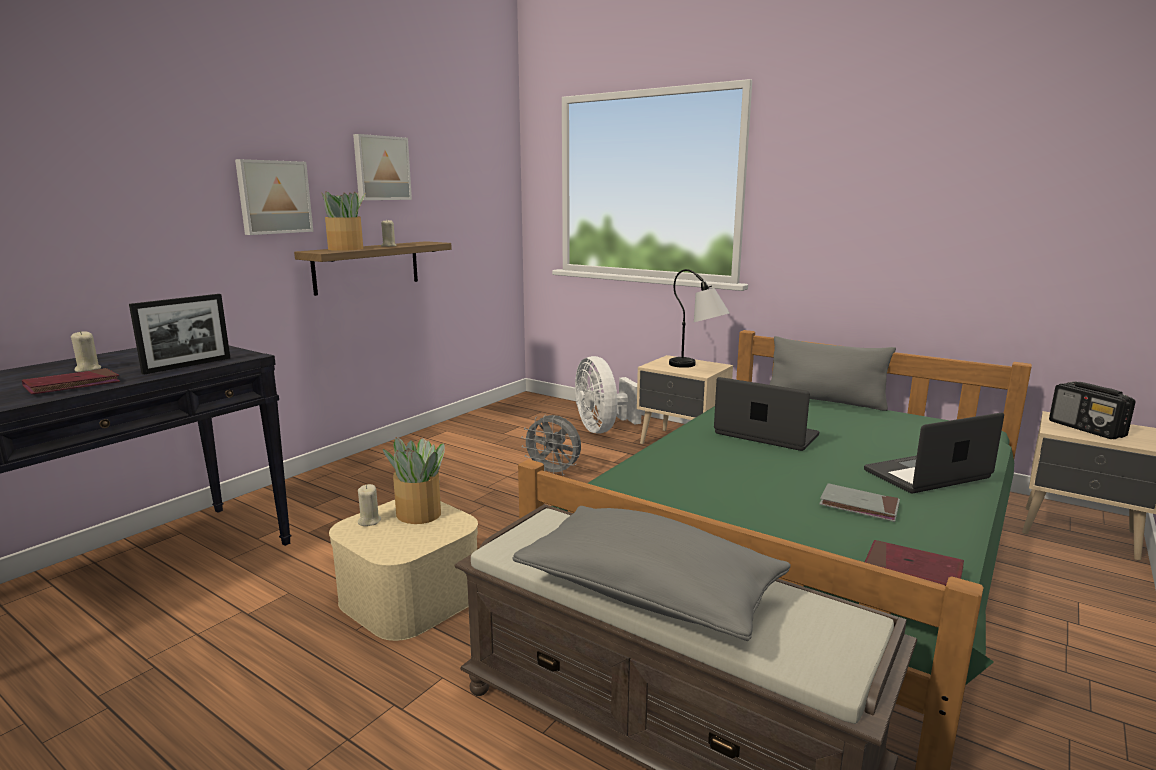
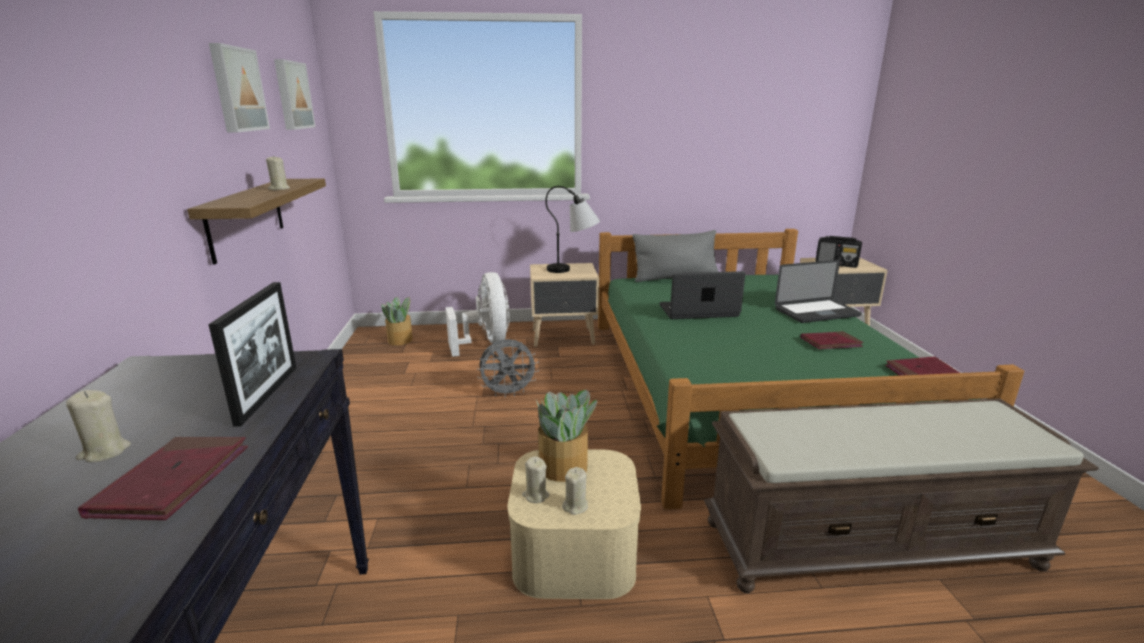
camera: 40 degrees left, 5 degrees up
(273, 197) = (155, 133): picture -> picture (292, 95)
(346, 249) = (248, 198): potted plant -> potted plant (401, 340)
(377, 538) = (575, 506): none -> beige candle
(603, 429) = (486, 343): white fan -> white fan turned 135 degrees counterclockwise
(649, 594) = (908, 443): grey pillow -> none
(859, 506) = (830, 343): grey book -> red book
(926, 475) = (817, 312): laptop -> laptop turned 135 degrees counterclockwise

